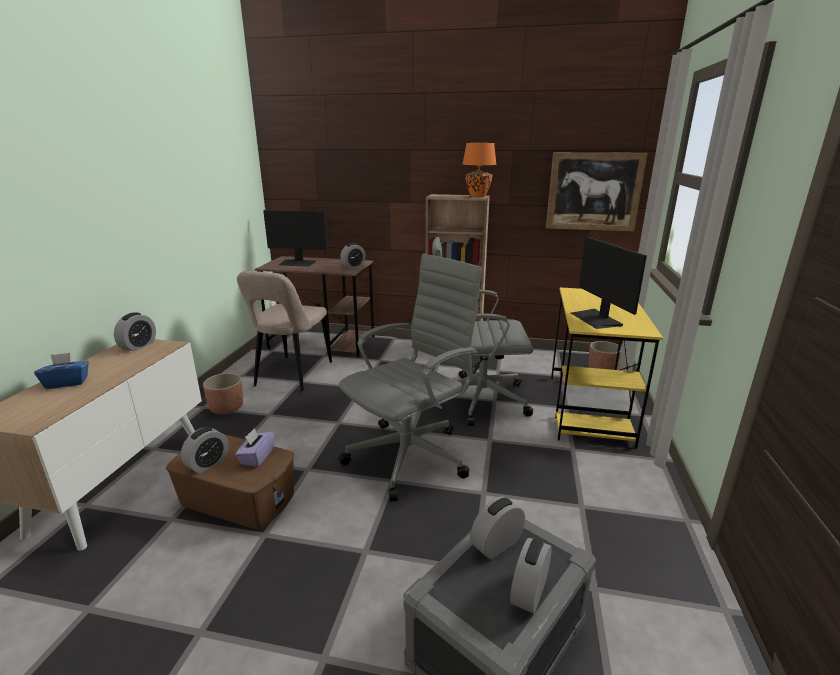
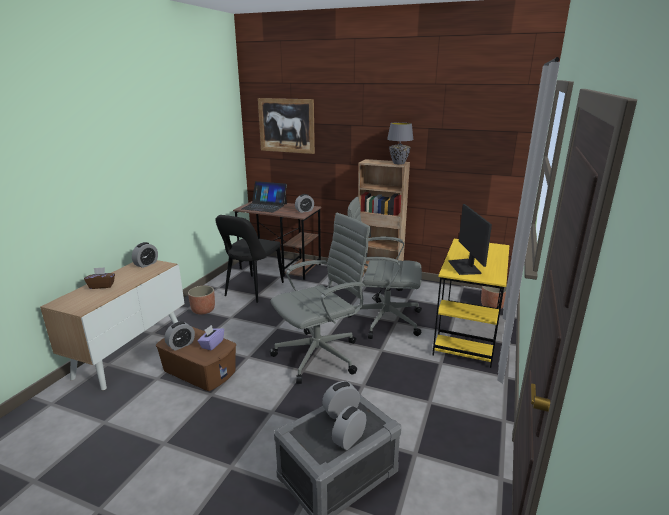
camera: 10 degrees right, 0 degrees up
(67, 383) = (102, 286): blue tissue box -> brown tissue box
(292, 375) = (252, 290): beige chair -> black chair
(297, 263) = (264, 206): monitor -> laptop
(478, 196) = (399, 163): orange table lamp -> grey table lamp
(594, 192) = (492, 163): picture -> picture (286, 125)

